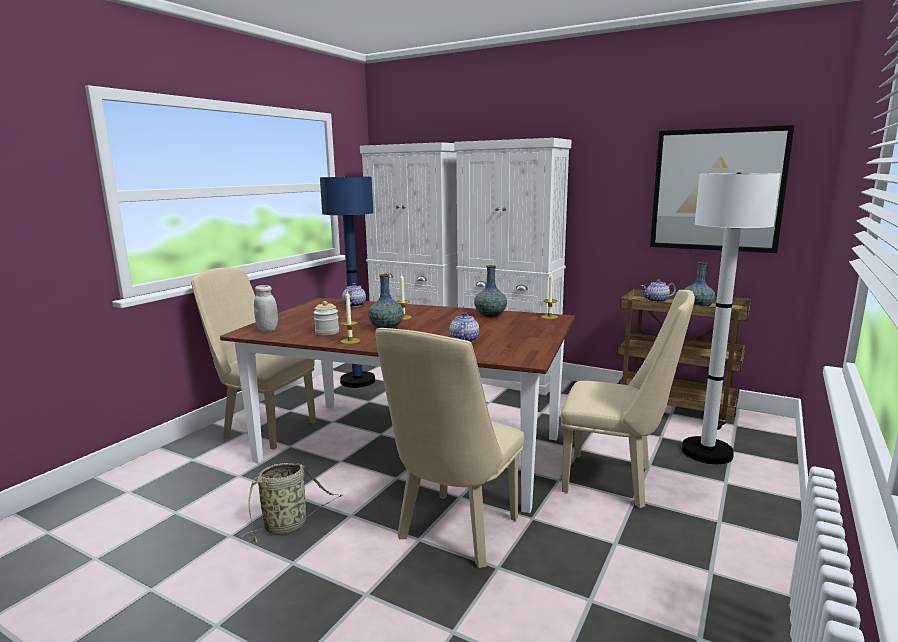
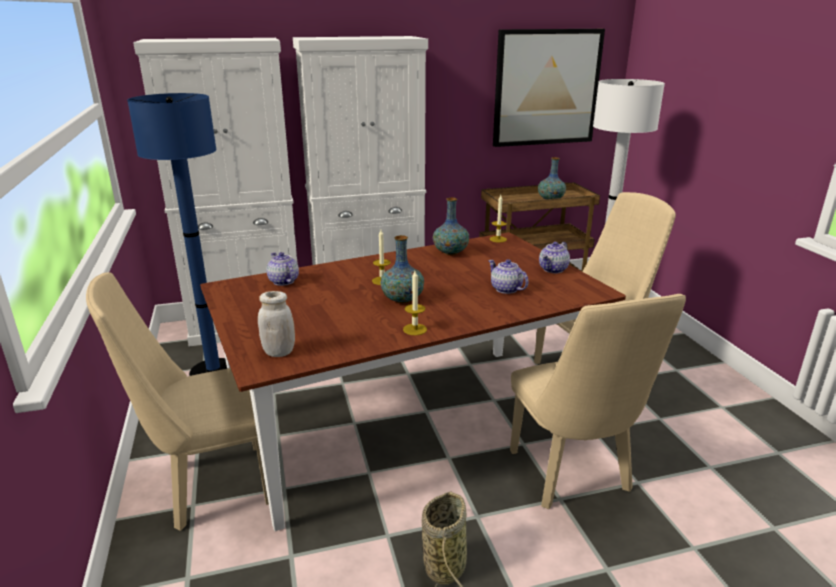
camera: 45 degrees left, 10 degrees up
(327, 332) = (360, 328): jar -> none
(657, 301) = (510, 198): teapot -> teapot (553, 269)

